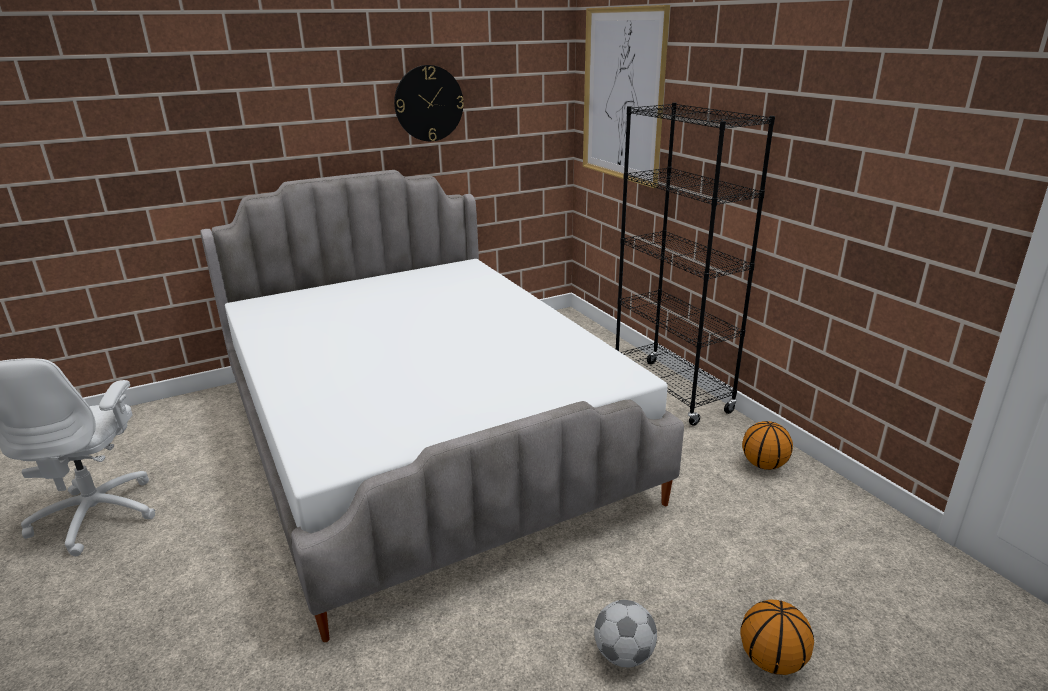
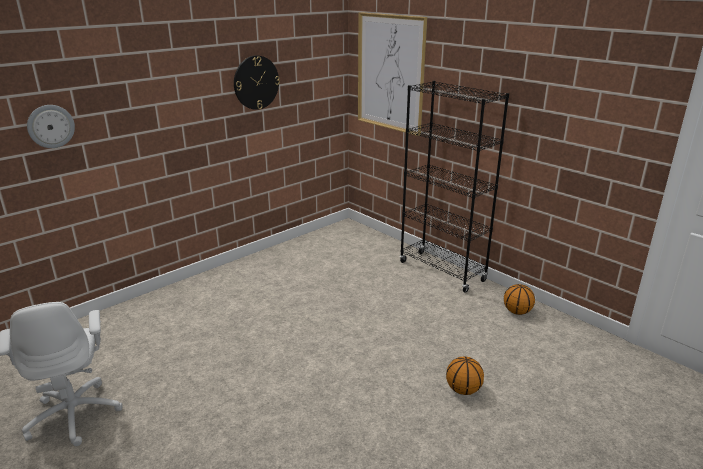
camera: 15 degrees left, 0 degrees up
(132, 142) = (50, 126): none -> wall clock
(423, 438) = (292, 324): bed -> none
(624, 655) = (484, 438): football -> none
(771, 660) = (565, 425): basketball -> basketball (463, 390)

